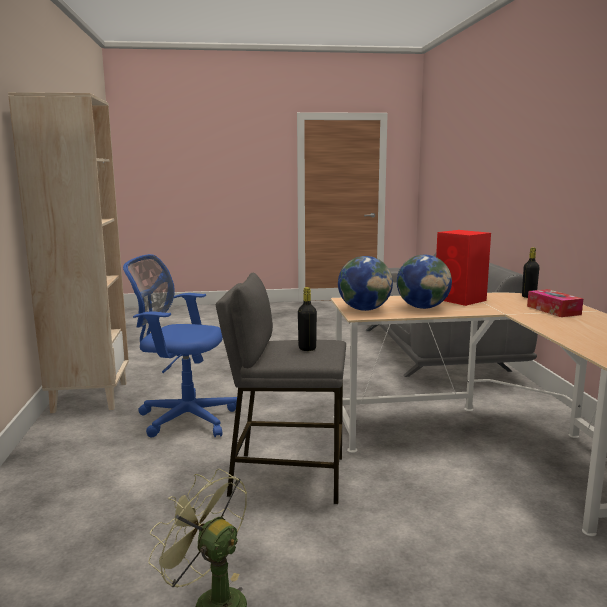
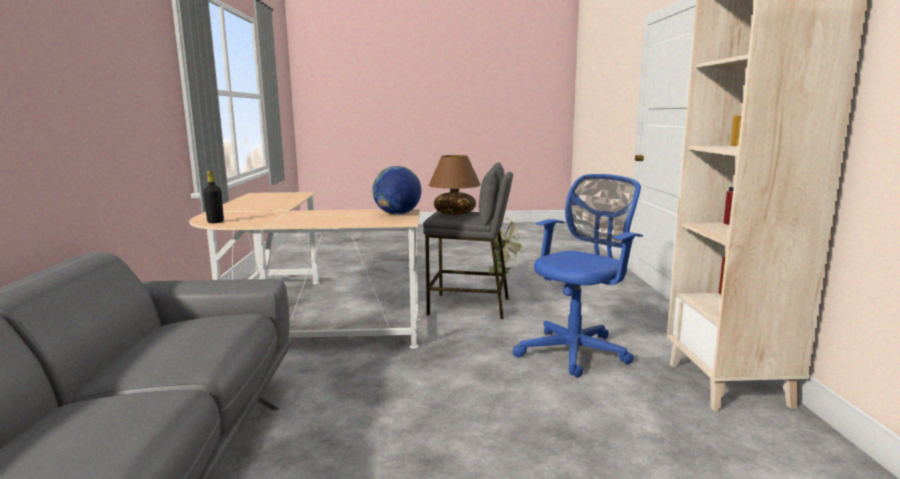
camera: 175 degrees left, 0 degrees up
(184, 418) = (576, 351): blue office chair -> blue office chair turned 60 degrees counterclockwise
(307, 349) = (455, 213): black bottle -> brown table lamp
(422, 307) = (344, 215): globe -> none
(461, 300) = (291, 220): red speaker -> none
(553, 310) = (242, 211): tissue box -> none

